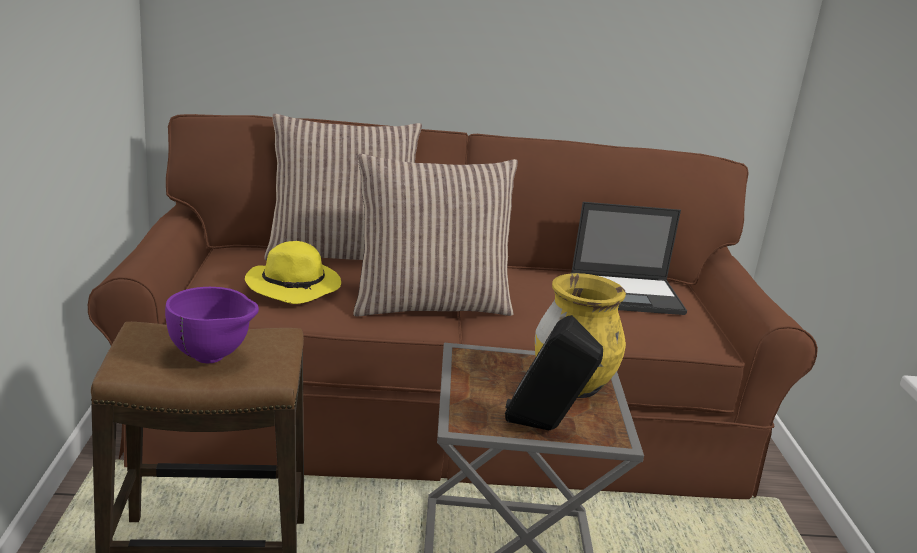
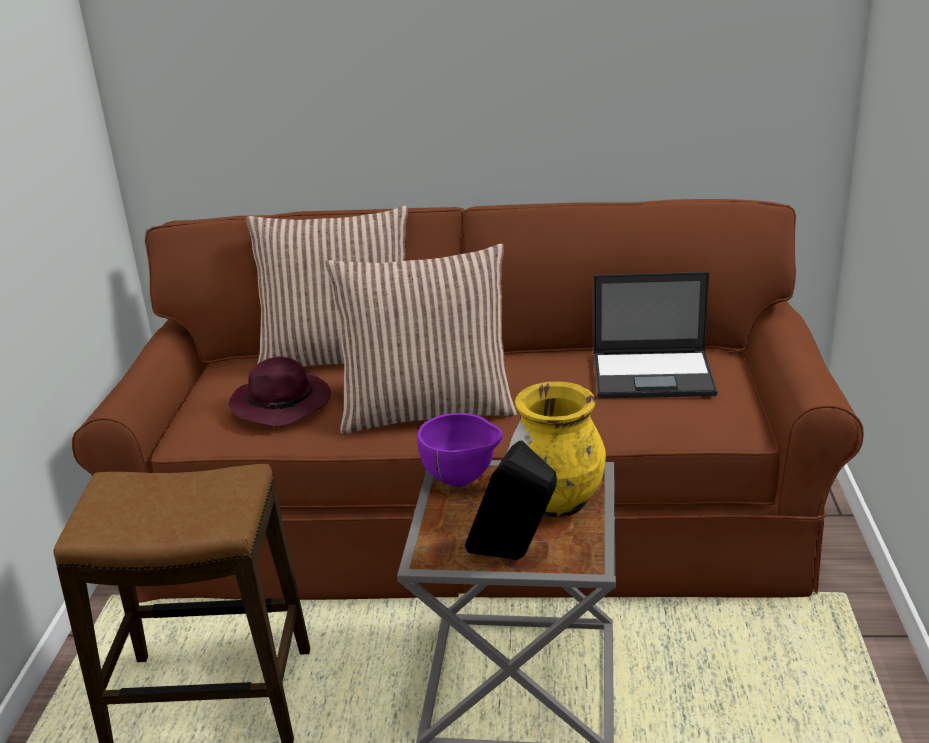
camera: 10 degrees right, 5 degrees up
(213, 358) = (173, 508): purple bowl -> purple bowl (463, 481)
(295, 286) = (283, 404): yellow hat -> purple hat

